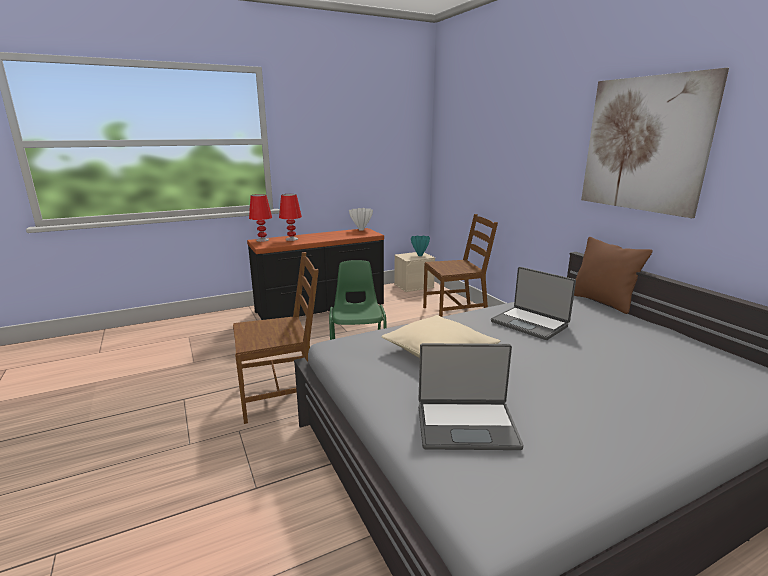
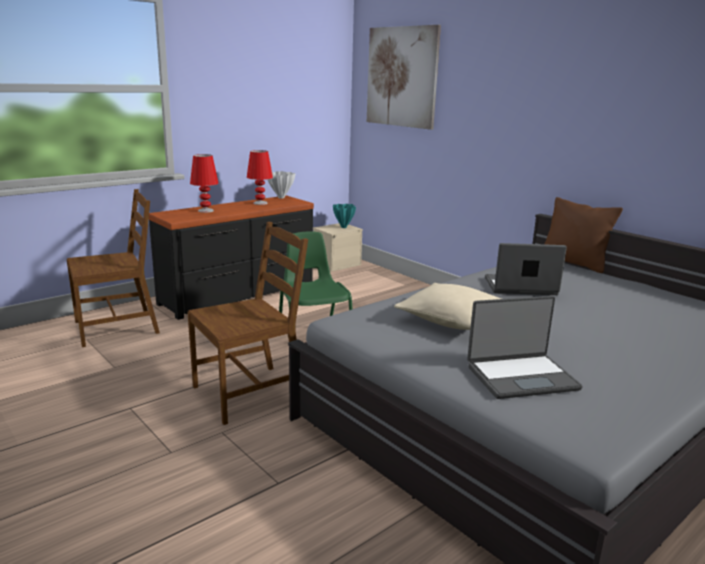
camera: 15 degrees left, 0 degrees up
(262, 240) = (169, 213): red table lamp -> red table lamp (260, 203)
(455, 313) = (399, 291): brown chair -> brown chair (117, 327)
(530, 323) = (520, 287): laptop -> laptop turned 150 degrees clockwise
(644, 144) = (611, 103): picture -> picture (401, 77)

